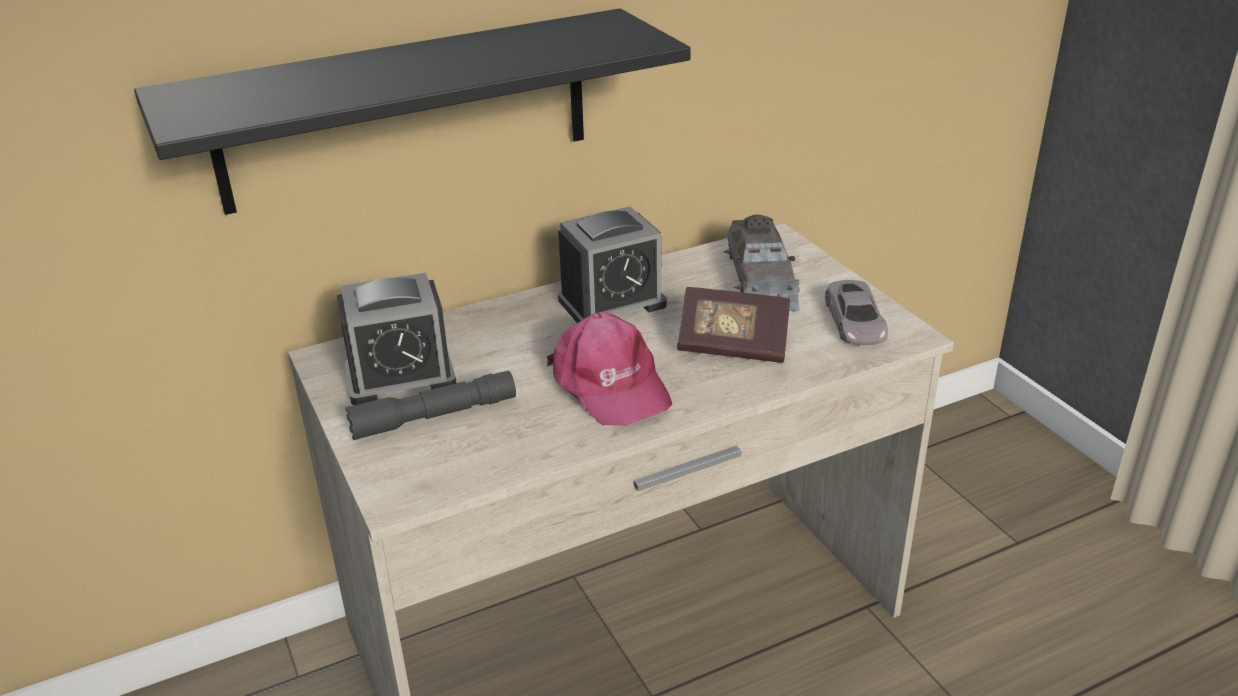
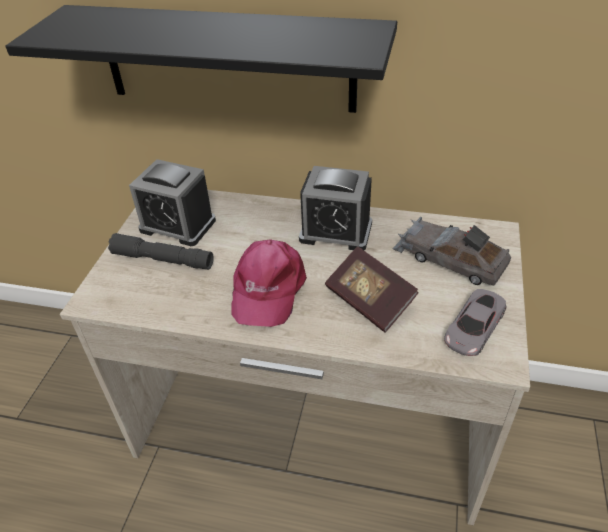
camera: 40 degrees right, 10 degrees up
(761, 278) = (449, 259): grey toy car -> grey toy car turned 90 degrees clockwise

